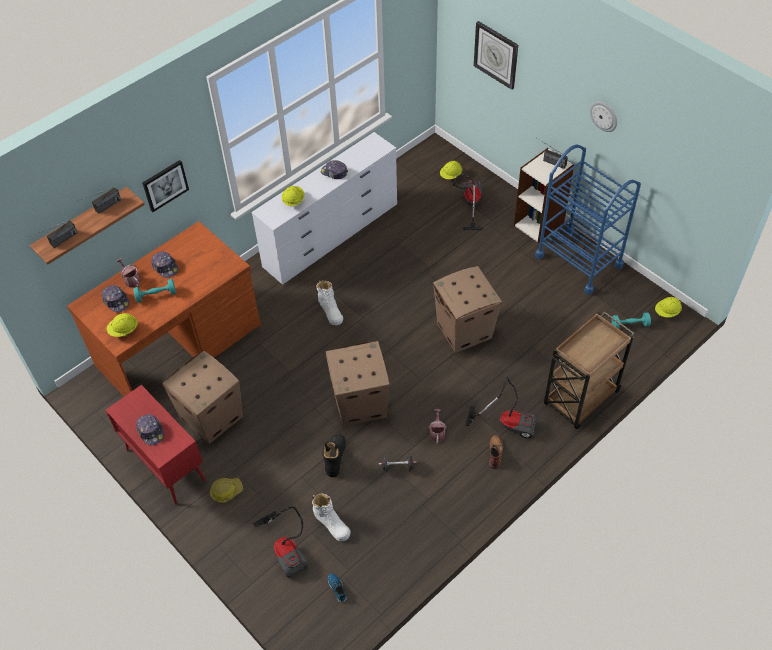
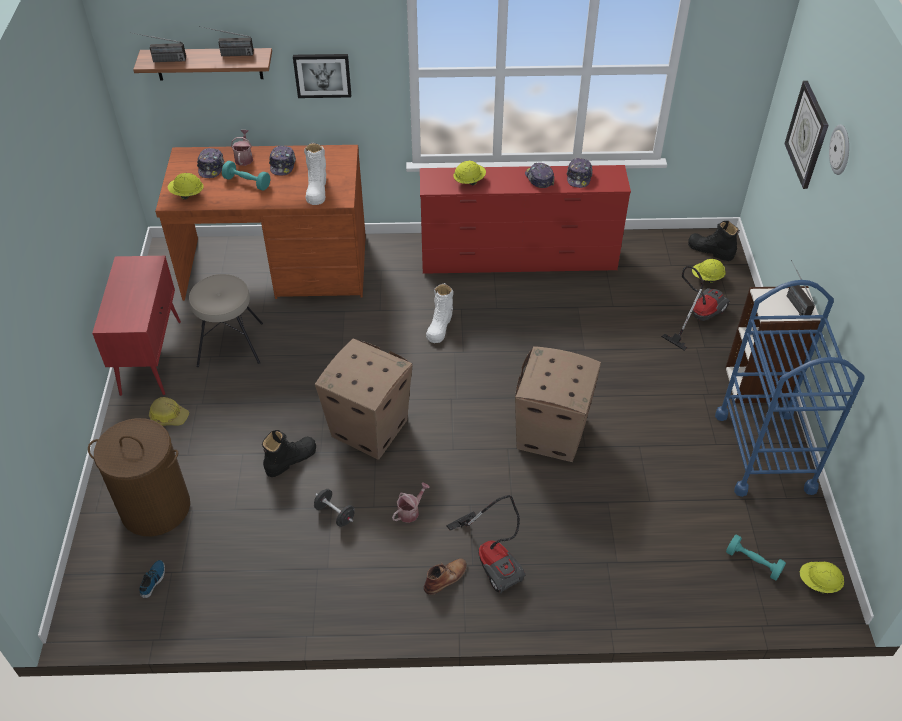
camera: 40 degrees right, 5 degrees down
(151, 431) = (124, 298): cap -> cap (579, 177)
(210, 418) = (230, 345): cardboard box -> beige stool
(287, 549) = (155, 508): vacuum cleaner -> brown laundry basket
(331, 235) = (519, 260): white dresser -> red dresser
(332, 524) = (217, 517): white boot -> white boot (317, 188)
(435, 156) = (710, 250): none -> black boot
(580, 399) = (601, 596): brown cart -> none
(604, 116) = (868, 260): wall clock -> wall clock (840, 149)

